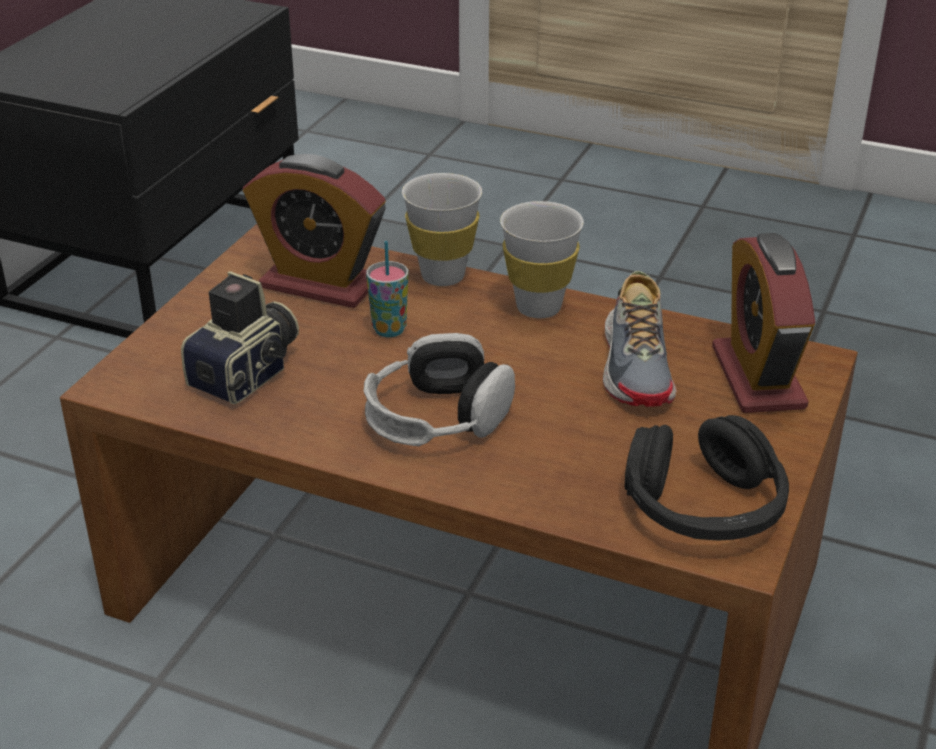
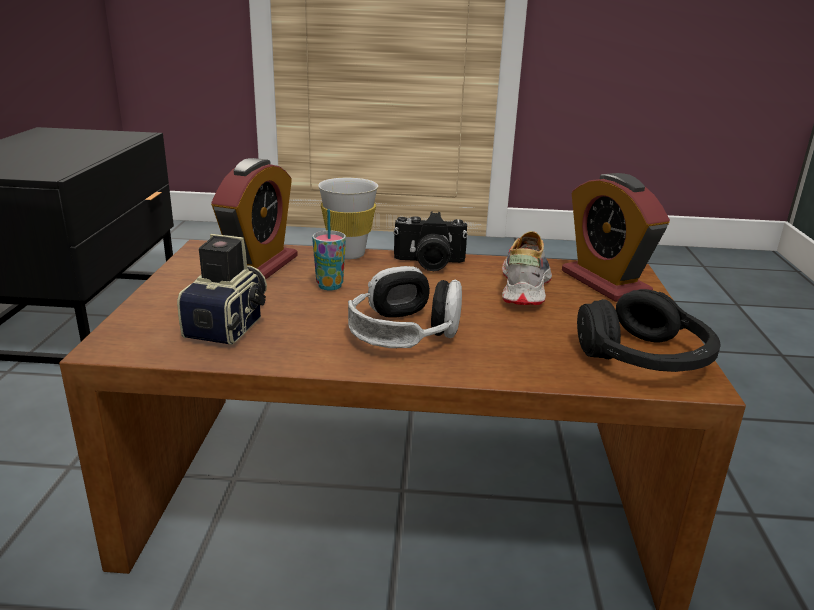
camera: 20 degrees left, 10 degrees down
(320, 284) = (258, 267): alarm clock -> alarm clock turned 75 degrees counterclockwise
(538, 307) = (429, 263): white cup -> camera
(638, 366) = (522, 285): shoe -> shoe turned 150 degrees counterclockwise

